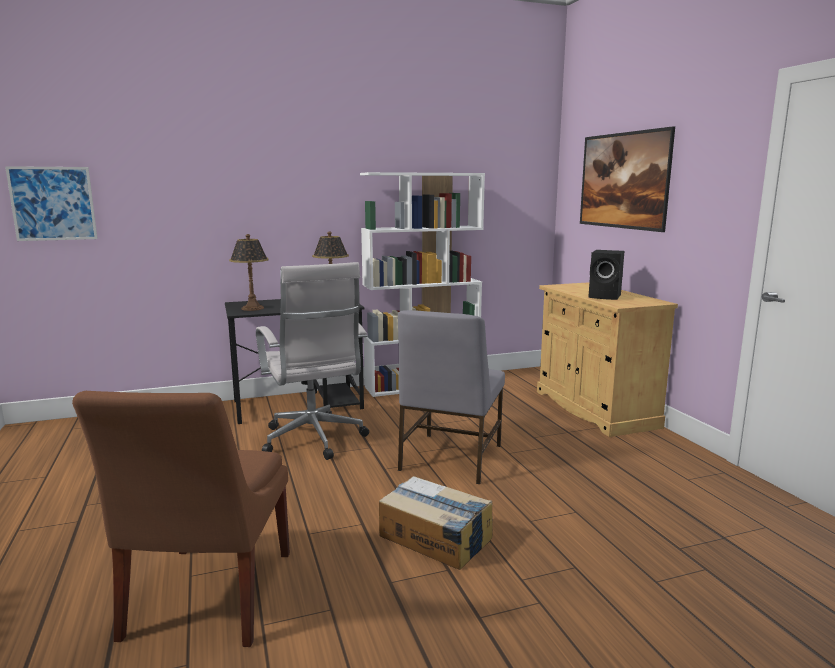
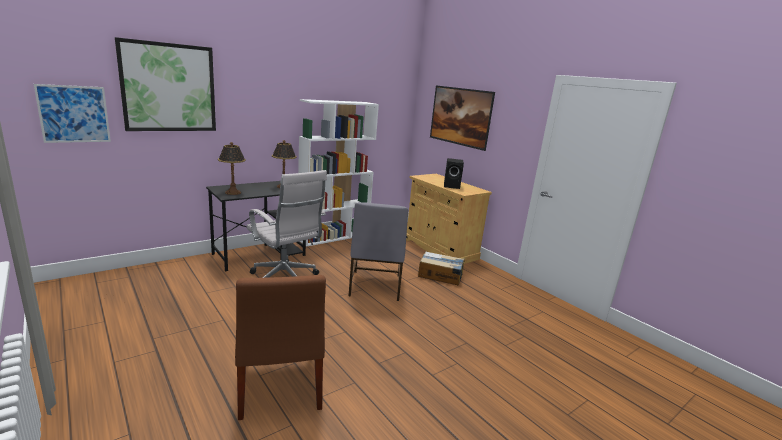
camera: 20 degrees left, 5 degrees up
(172, 164) = (169, 88): none -> picture
(435, 537) = (390, 335): cardboard box -> cardboard box (440, 275)

